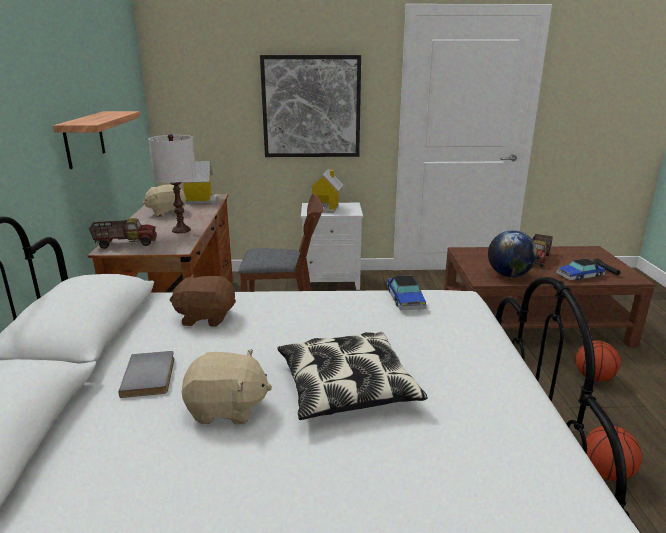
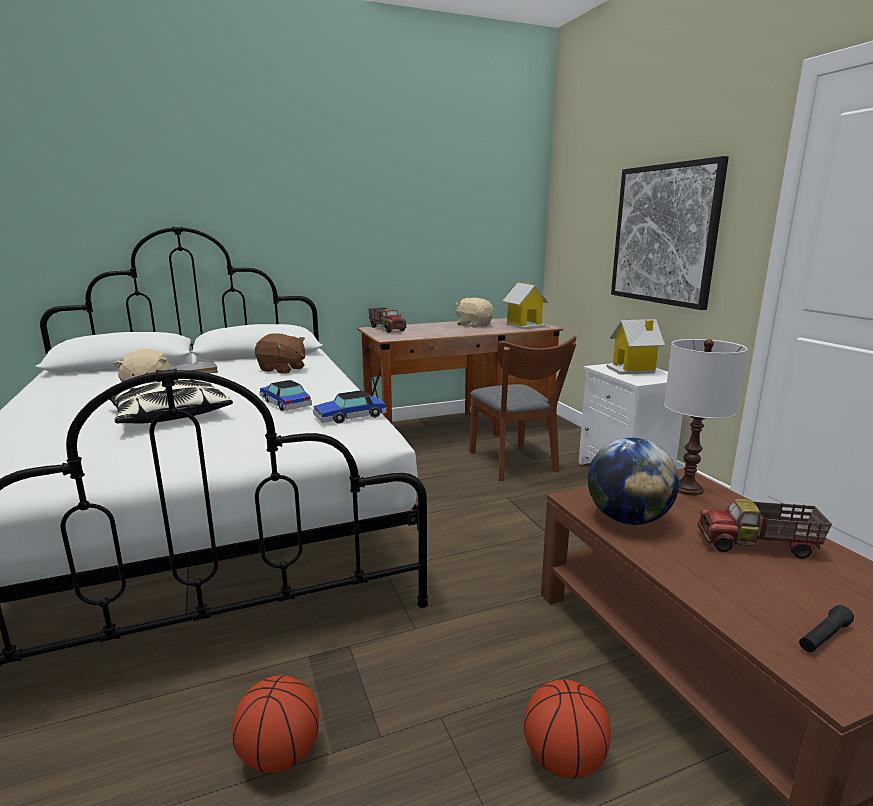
camera: 70 degrees right, 5 degrees down
(84, 139) = (395, 241): shelf -> none
(181, 230) = (433, 333): white table lamp -> white table lamp (687, 488)
(206, 317) = (282, 369): brown plush toy -> brown plush toy turned 135 degrees clockwise
(580, 276) = (729, 595): toy car -> toy car (285, 403)

